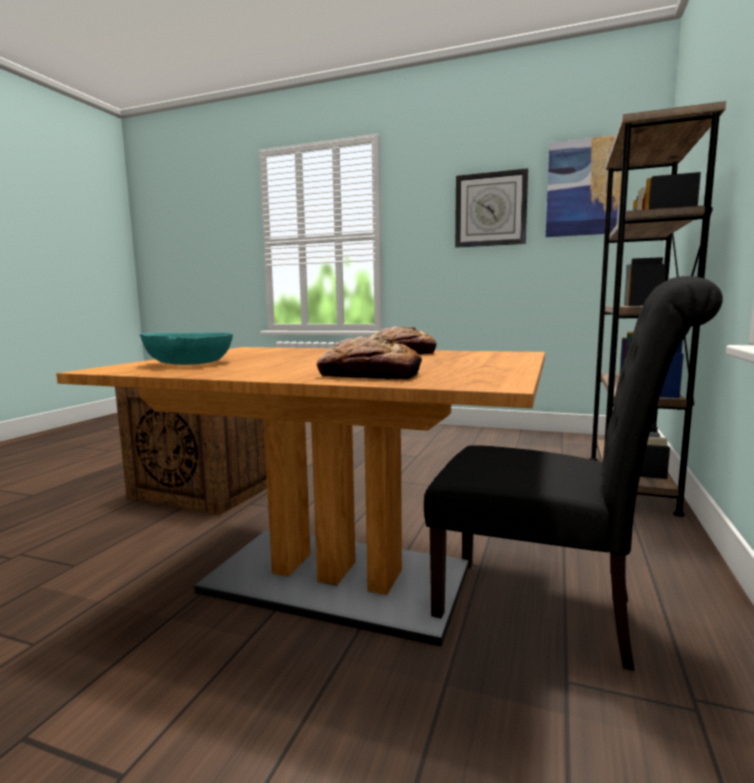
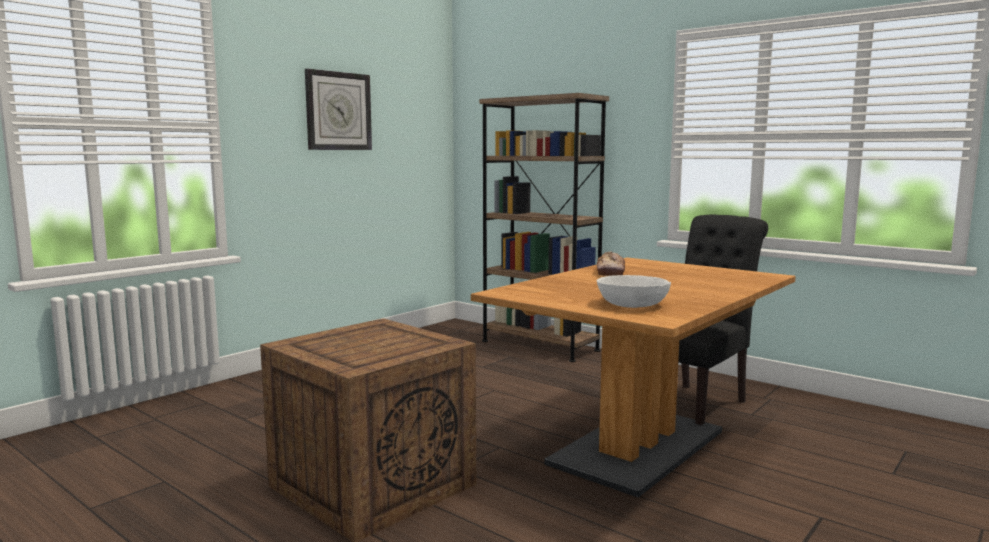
camera: 70 degrees left, 0 degrees up
(191, 363) = (632, 304): turquoise bowl -> white bowl
(369, 375) = (733, 283): bread -> none
(583, 188) = (406, 101): picture -> none

